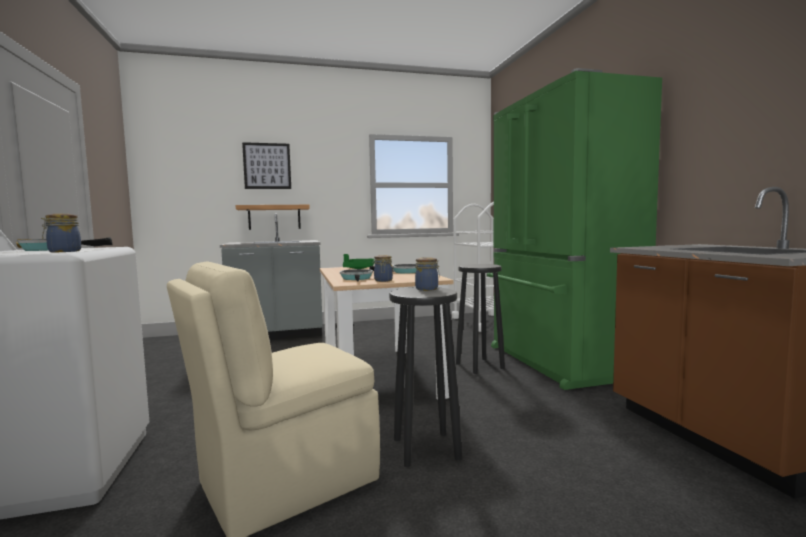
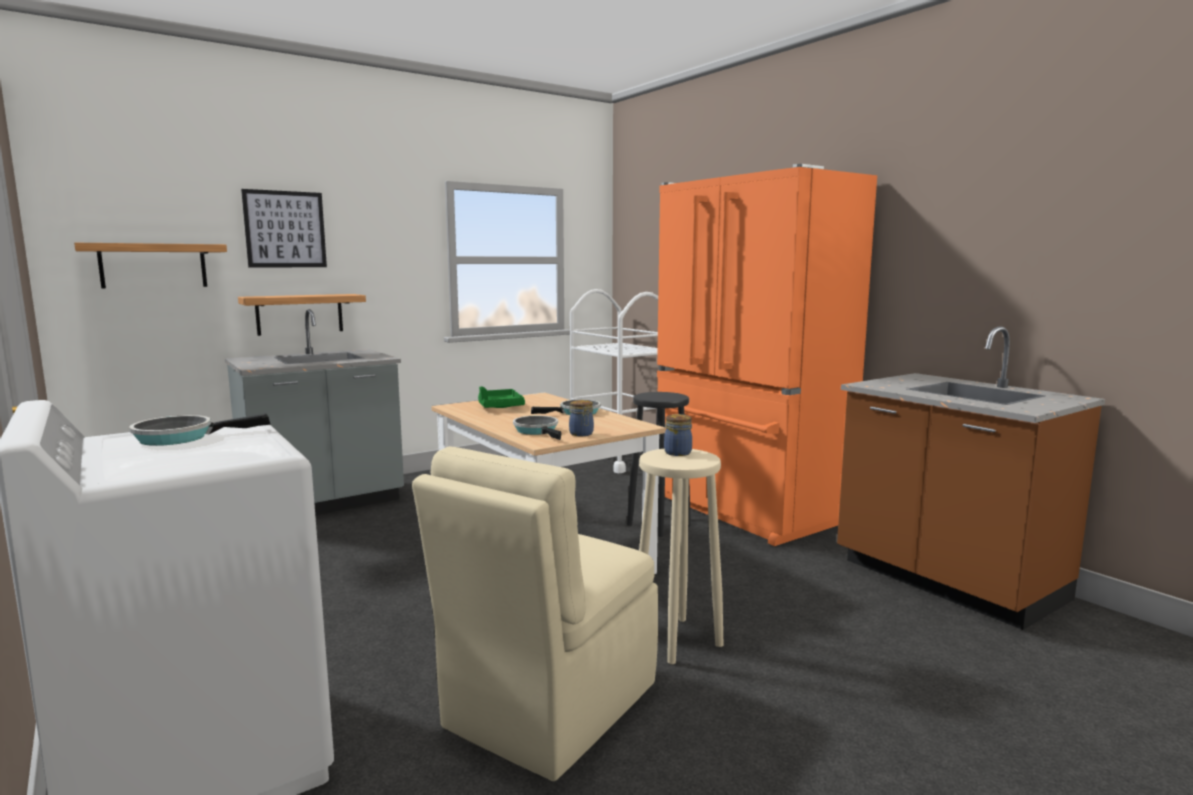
camera: 20 degrees left, 5 degrees up
(63, 251) = (251, 449): jar -> none
(192, 187) = (153, 266): none -> shelf
(425, 448) = (676, 640): black stool -> beige stool
(557, 362) = (744, 509): green fridge -> orange fridge

